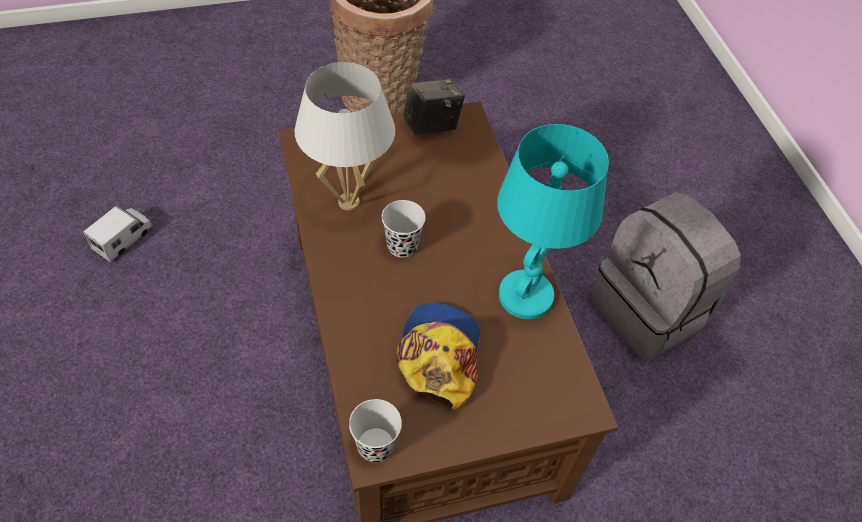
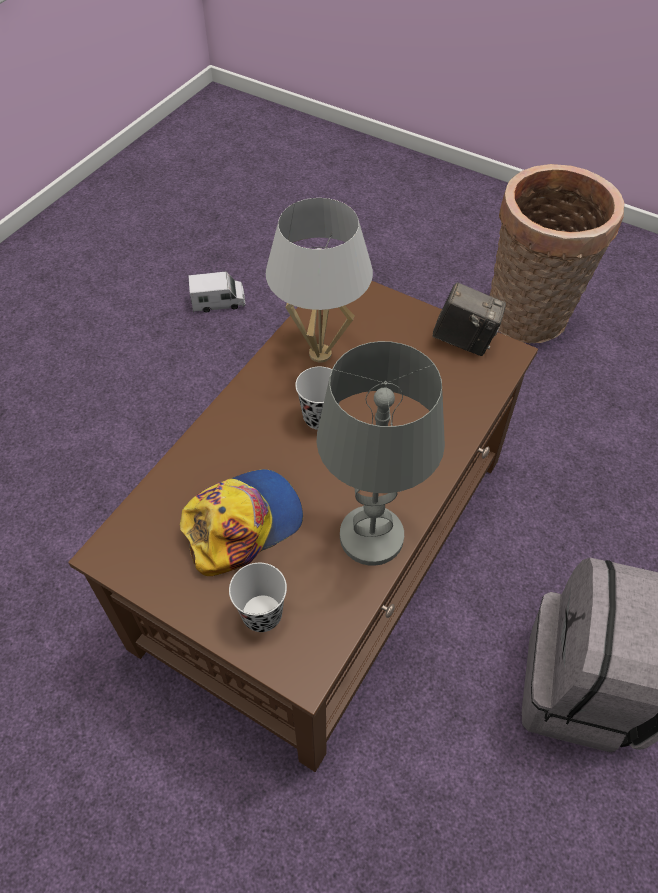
camera: 50 degrees right, 0 degrees up
(375, 446) = (117, 546): black cup -> black cup (262, 614)
(525, 296) = (371, 537): turquoise table lamp -> grey table lamp

